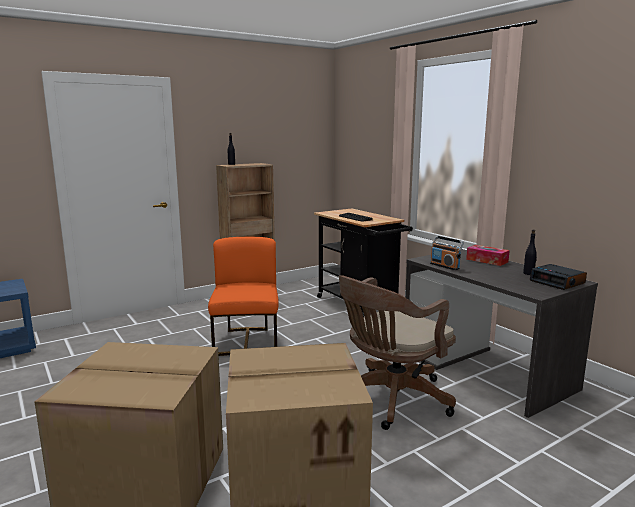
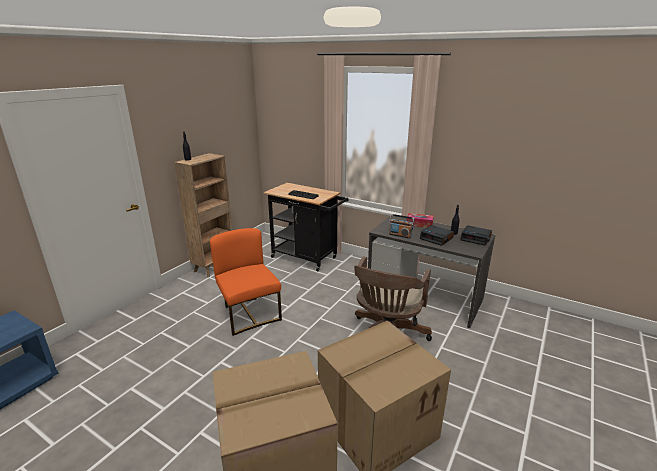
camera: 25 degrees left, 10 degrees up
(494, 275) = (436, 238): none -> alarm clock

